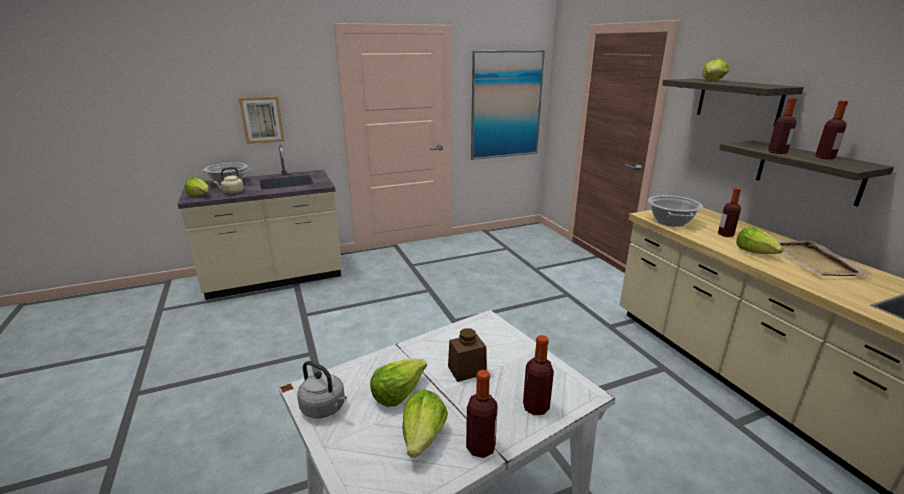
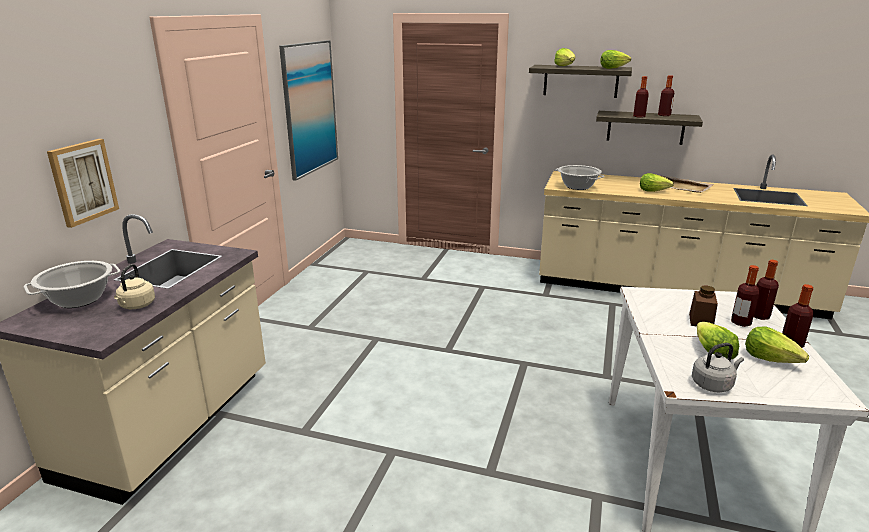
camera: 50 degrees left, 0 degrees up
(200, 195) = (96, 328): lettuce -> lettuce (613, 68)
(725, 234) = (618, 185): bottle -> bottle (740, 322)

